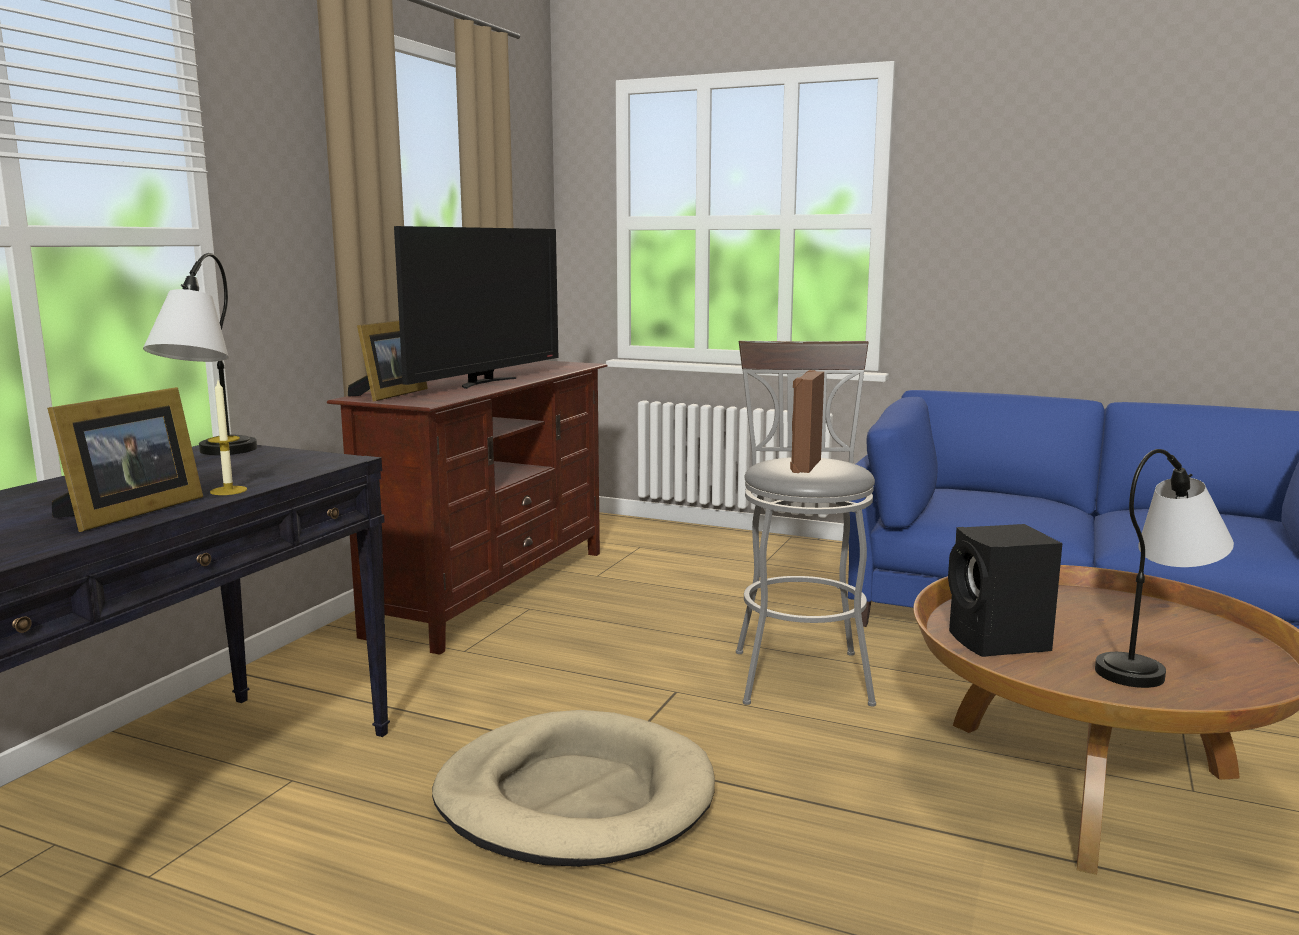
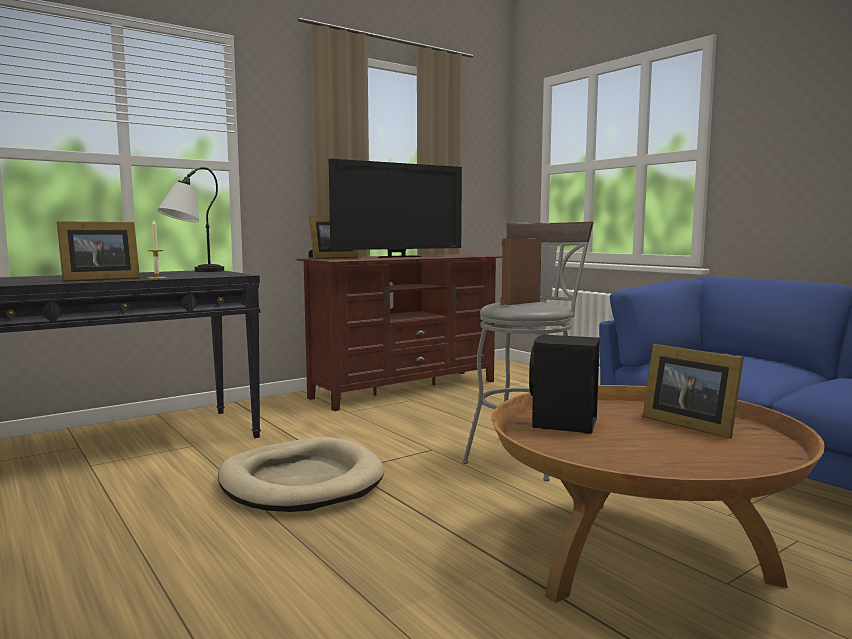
camera: 30 degrees right, 5 degrees down
(1103, 613) = (687, 424): none -> picture frame
(1155, 664) = (662, 453): table lamp -> none

